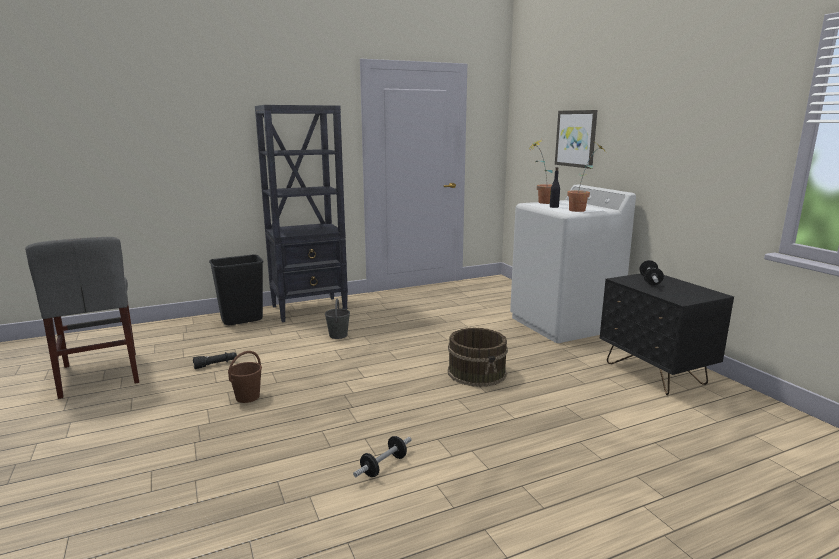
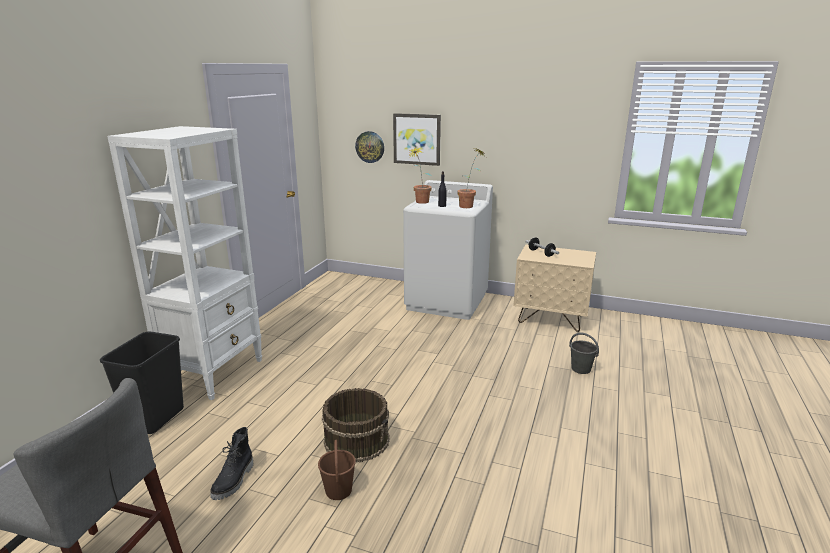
camera: 45 degrees left, 5 degrees up
(215, 364) = (234, 481): black flashlight -> black boot
(310, 309) = (214, 373): black bookcase -> white bookcase
(338, 335) = (300, 387): grey bucket -> grey bucket (581, 369)
(384, 466) = (539, 472): dumbbell -> none
(477, 372) = (464, 367): brown bucket -> brown bucket (357, 439)
(540, 147) = (370, 147): none -> wall clock
(655, 373) = (551, 319): black nightstand -> beige nightstand

